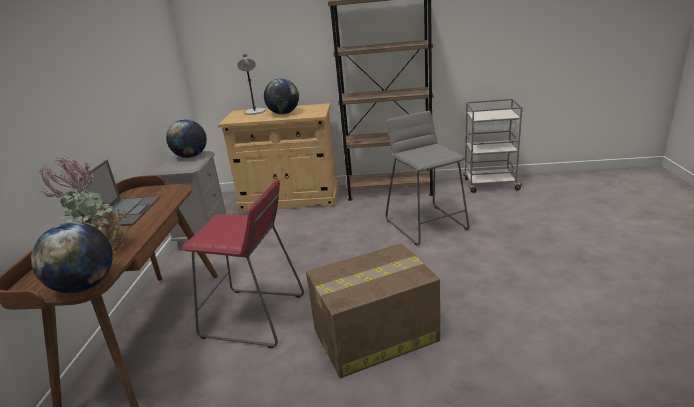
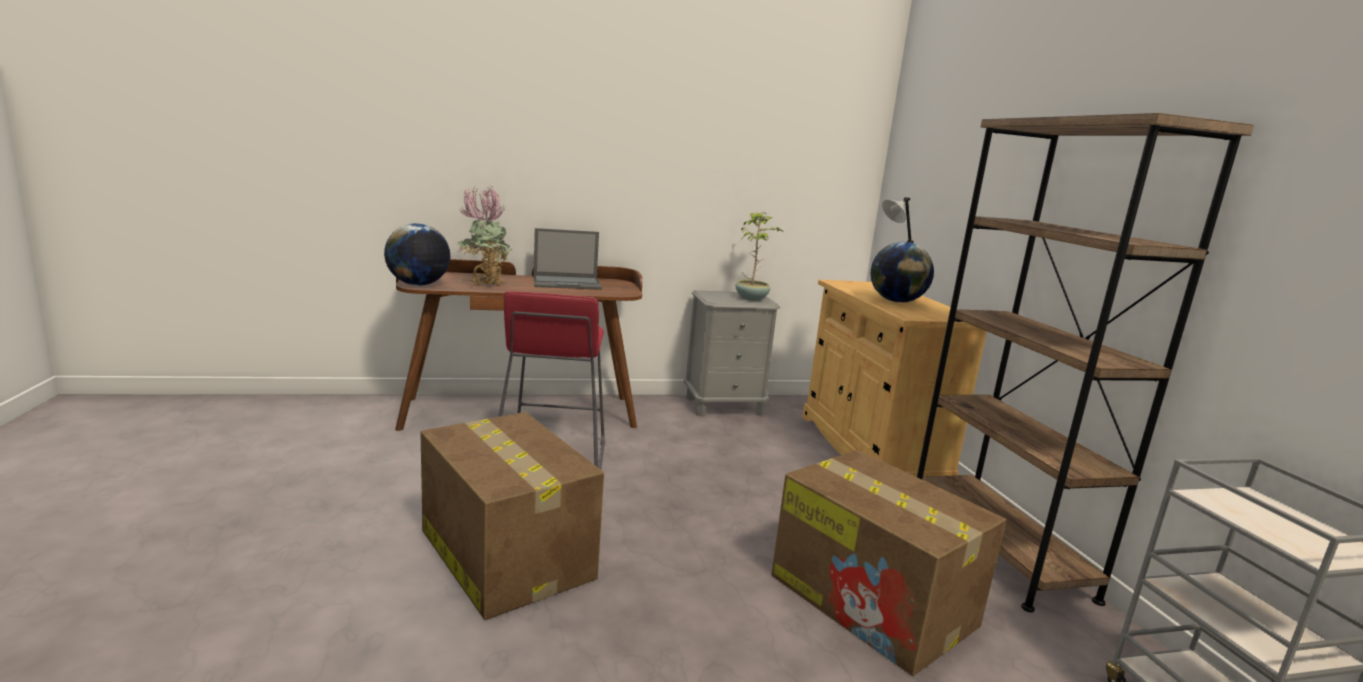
camera: 70 degrees right, 10 degrees down
(191, 156) = (752, 298): globe -> potted plant
(426, 224) = (874, 601): grey stool -> cardboard box

